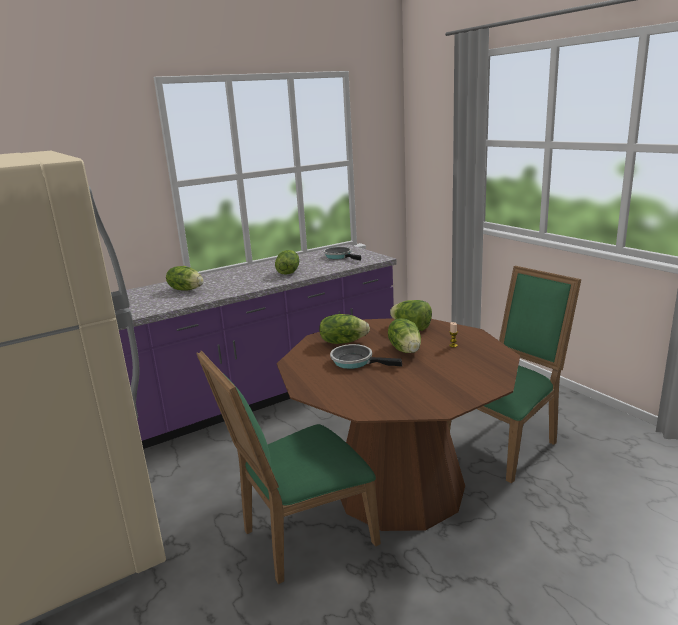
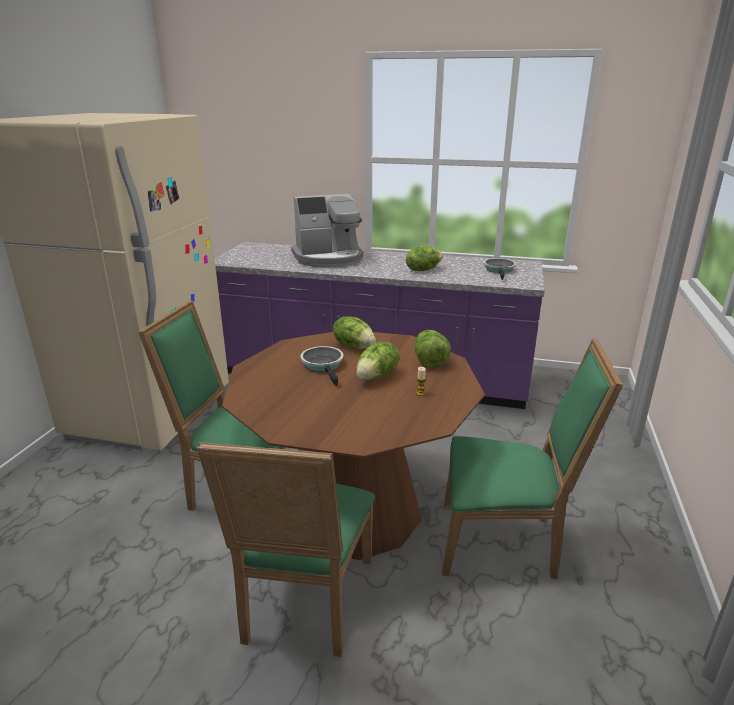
camera: 45 degrees right, 5 degrees up
(186, 289) = (329, 258): lettuce -> coffee machine
(478, 564) = (303, 605): none -> green chair

